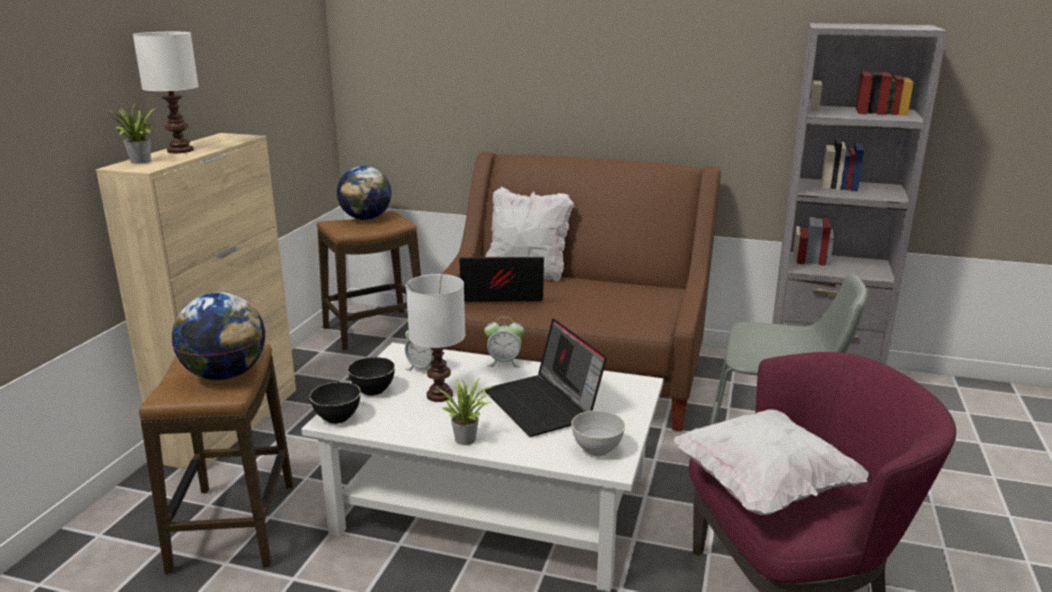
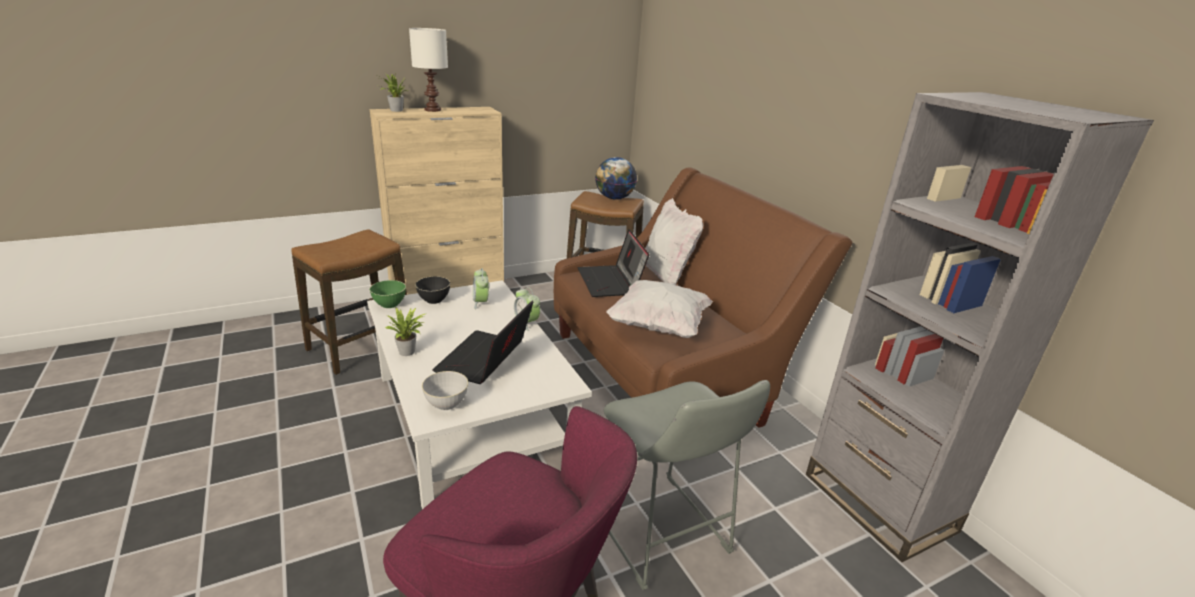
camera: 45 degrees right, 5 degrees up
(225, 375) = (348, 250): globe -> none
(337, 417) = (389, 304): black bowl -> green bowl
(439, 396) = (452, 321): white table lamp -> none
(501, 296) = (611, 282): laptop -> laptop turned 150 degrees counterclockwise
(763, 488) = (469, 503): white pillow -> white pillow (658, 326)

